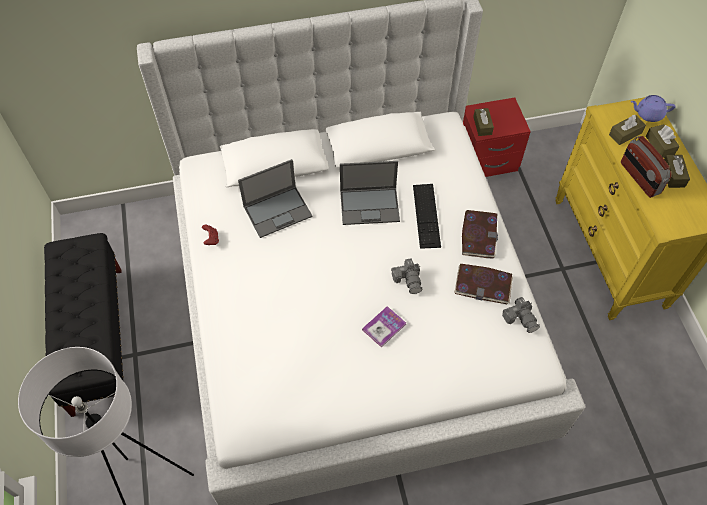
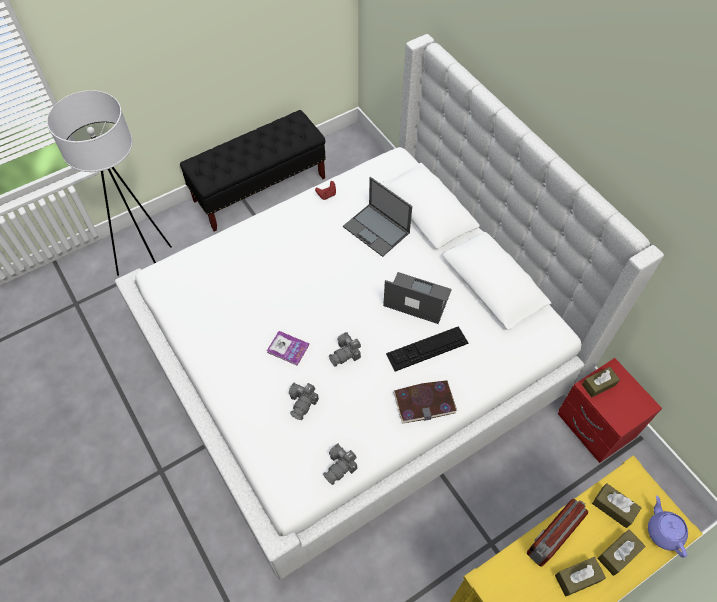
camera: 70 degrees right, 0 degrees up
(370, 205) = (416, 298): laptop -> laptop turned 135 degrees clockwise
(448, 330) = (303, 403): none -> camera
(483, 285) = (366, 421): book -> none

